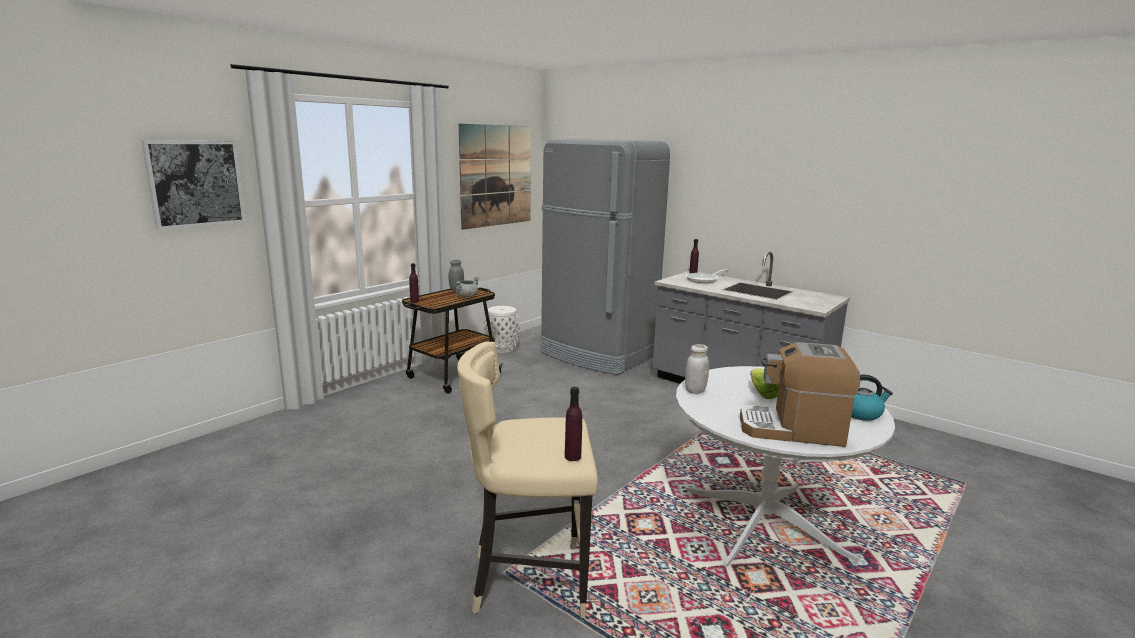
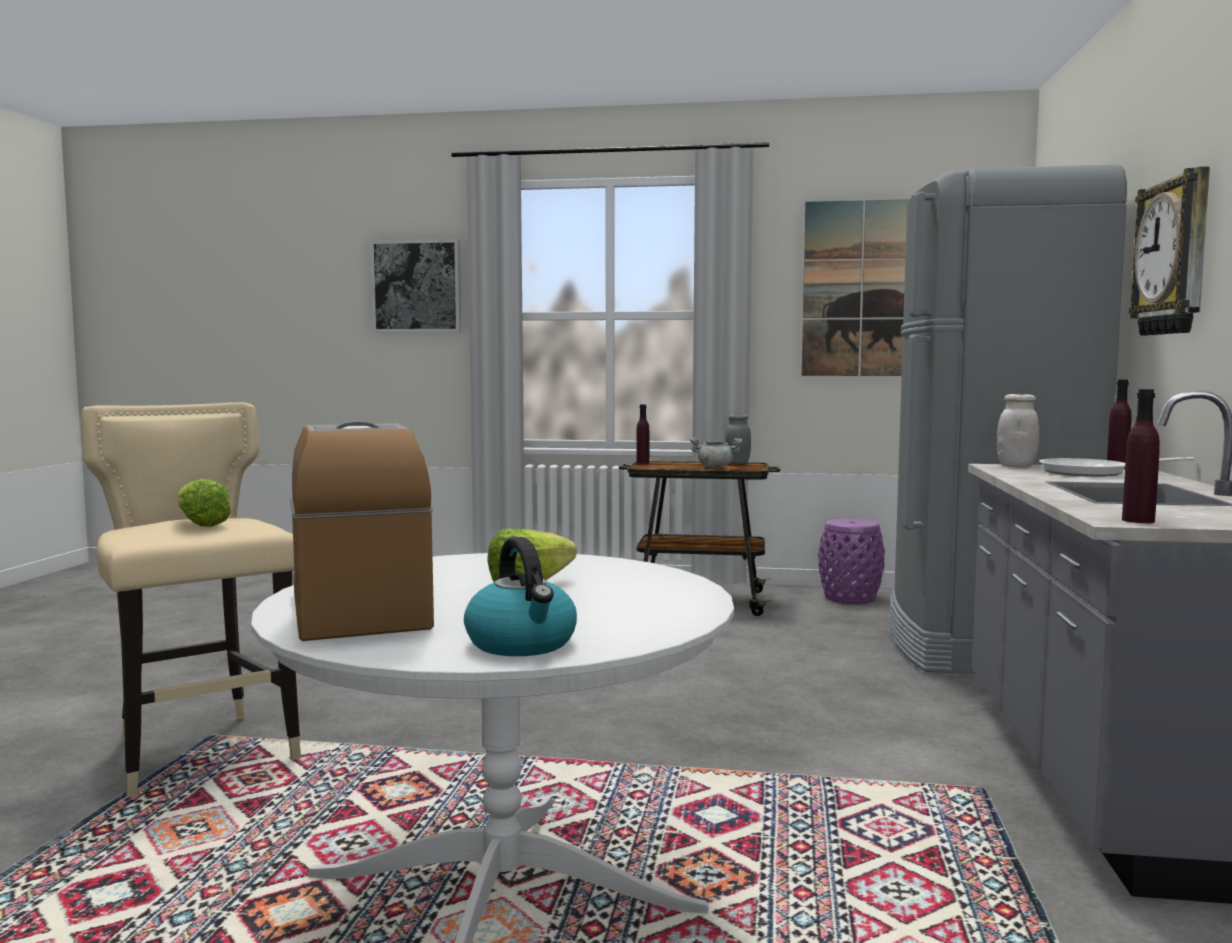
camera: 60 degrees right, 10 degrees down
(501, 349) = (849, 598): white stool -> purple stool
(538, 434) = (200, 523): none -> lettuce
(572, 456) = (140, 538): purple bottle -> purple bottle (1138, 520)
(695, 390) = (482, 559): white jar -> white jar (1016, 466)
(708, 189) = (1175, 257): none -> wall clock

